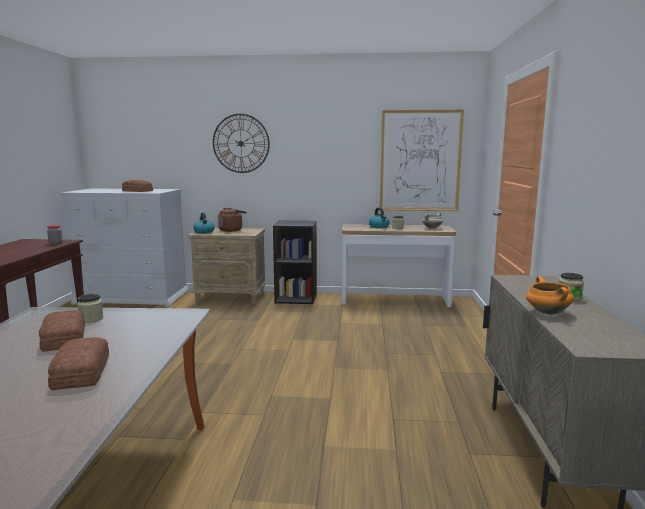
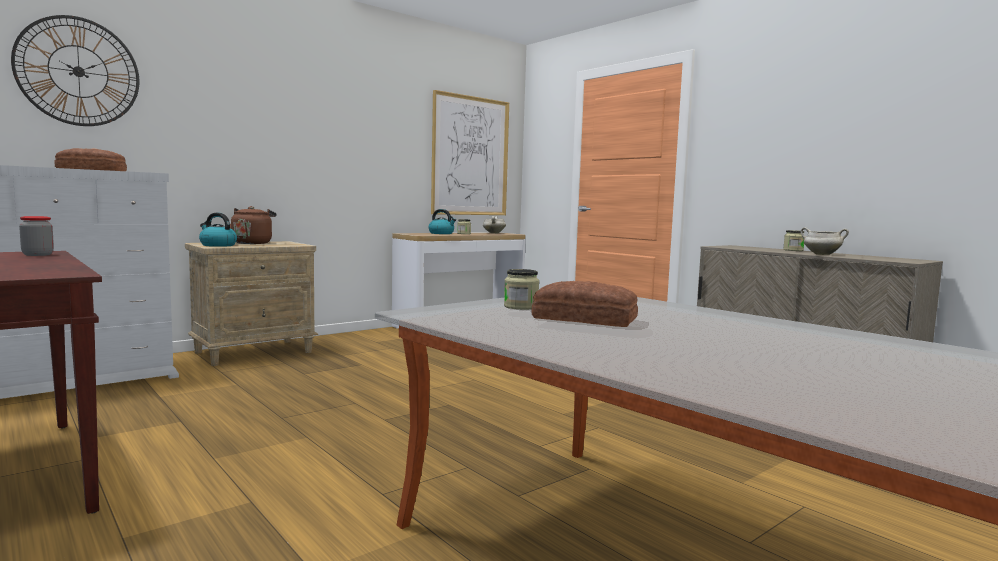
camera: 45 degrees left, 5 degrees down
(79, 372) = (733, 328): bread -> none
(241, 143) = (251, 109): wall clock -> wall clock (78, 71)
(296, 298) = (347, 338): black bookcase -> none
(546, 312) = (821, 254): orange cooking pot -> white cooking pot

